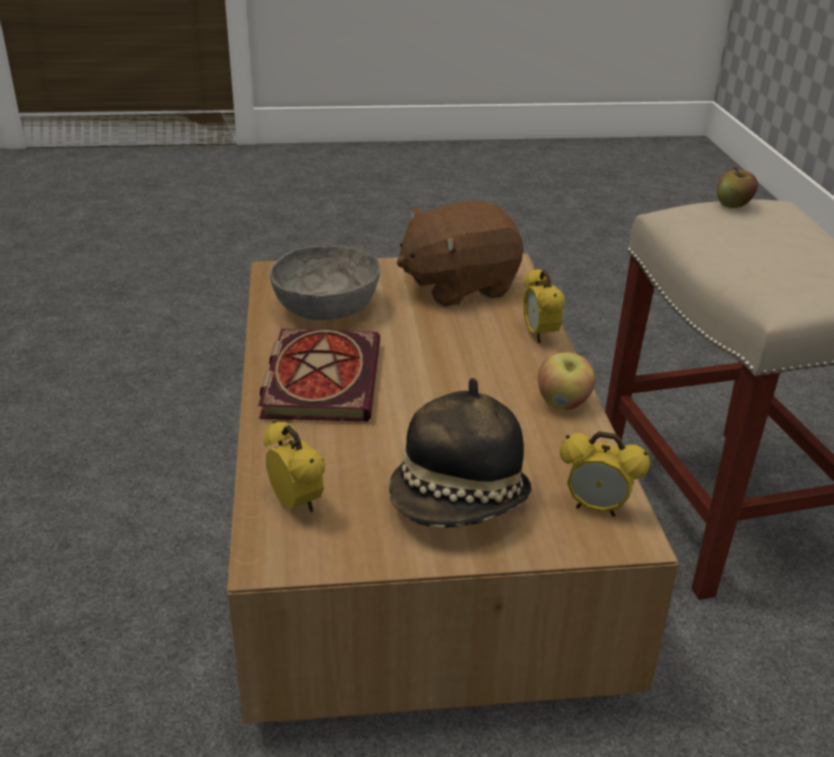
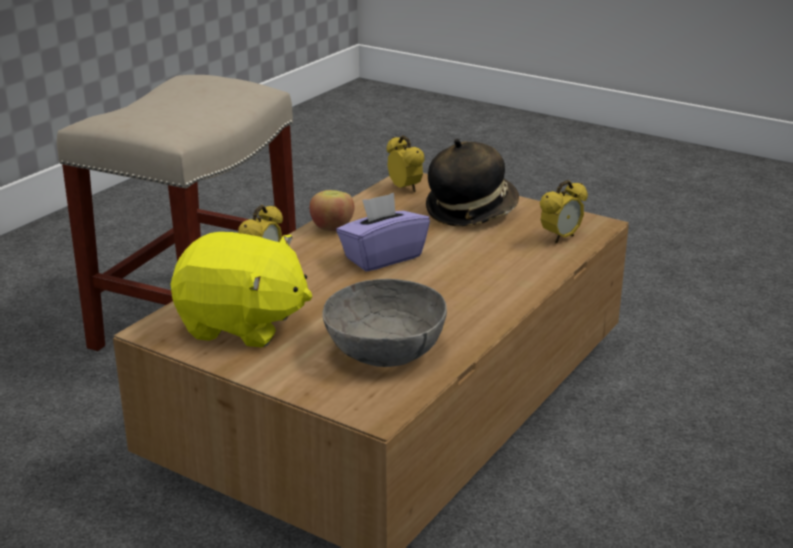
camera: 140 degrees left, 5 degrees down
(296, 504) = (560, 238): alarm clock -> alarm clock turned 135 degrees counterclockwise
(319, 378) = (466, 295): book -> none
(455, 388) = (382, 257): none -> purple tissue box
(458, 286) = (242, 325): brown plush toy -> yellow plush toy
(733, 205) = (129, 122): apple -> none

